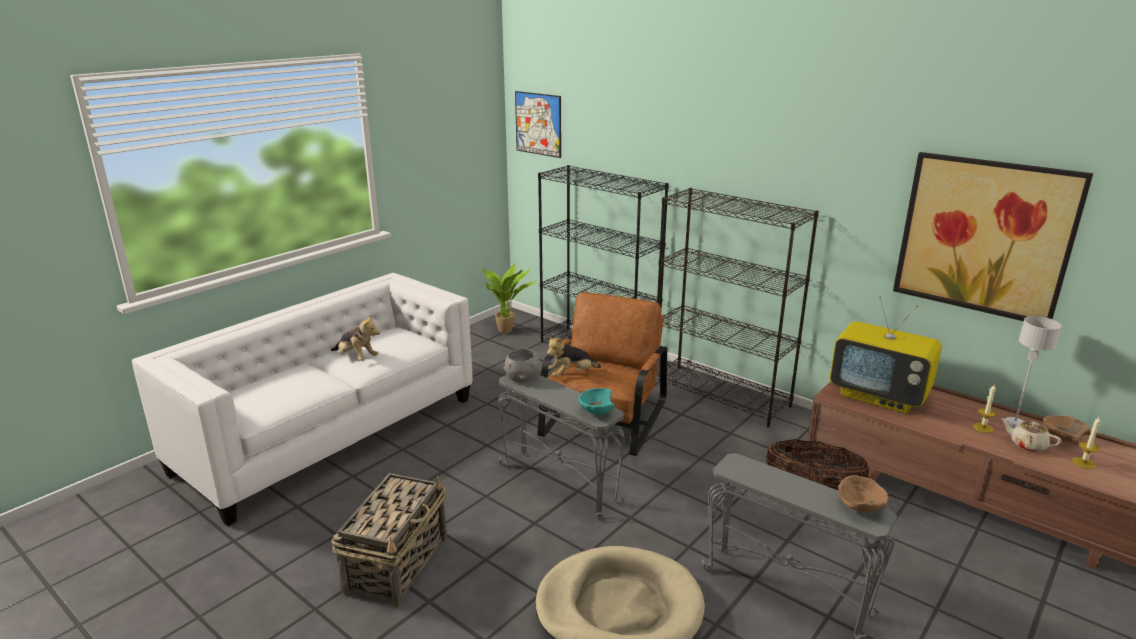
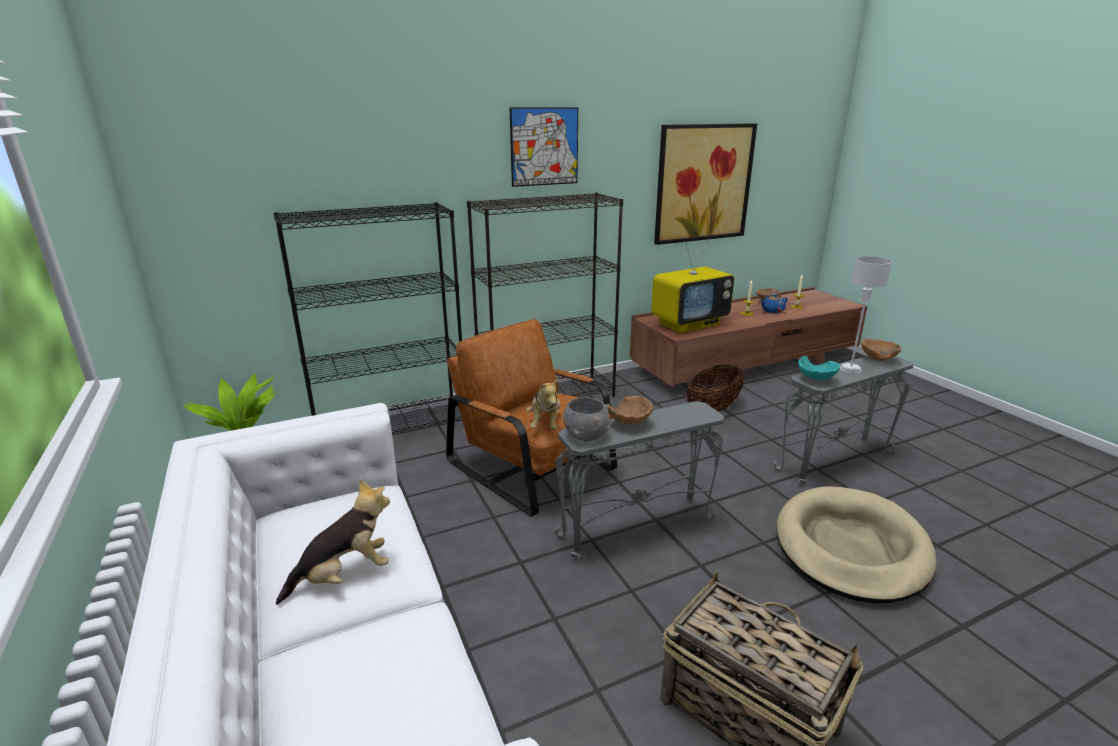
camera: 65 degrees left, 0 degrees up
(538, 124) = (195, 162): picture -> picture (544, 147)
(554, 390) = (630, 424): none -> brown bowl
(596, 412) = (693, 413): turquoise bowl -> turquoise bowl (815, 380)
(1014, 423) = (745, 306): grey table lamp -> grey table lamp (850, 369)
(1027, 445) = (772, 311): beige teapot -> blue teapot

